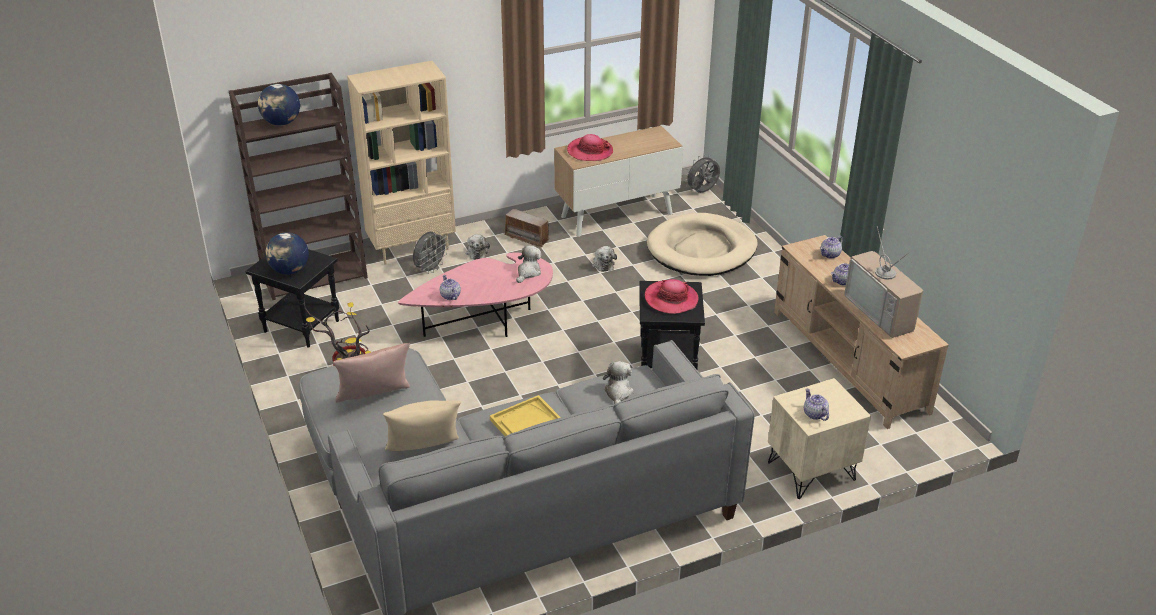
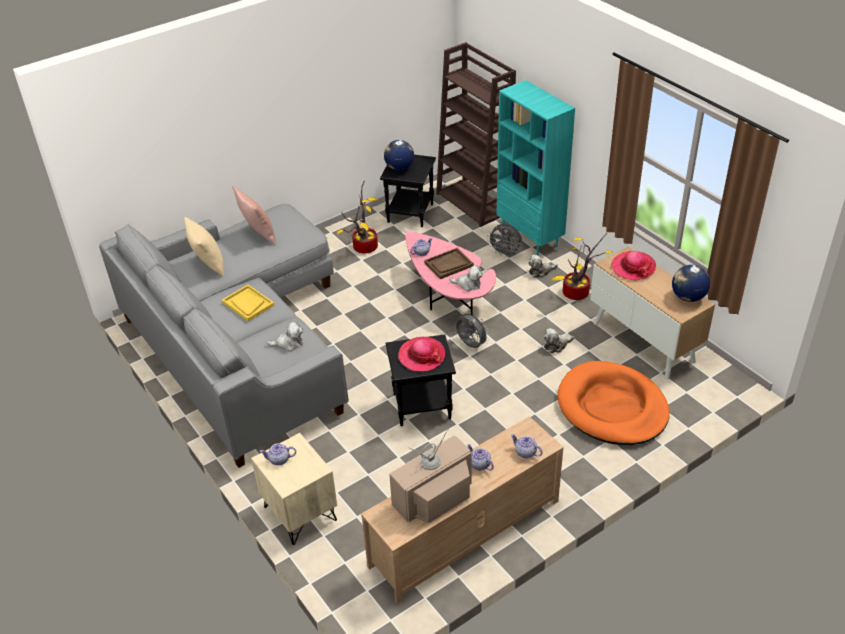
camera: 80 degrees right, 5 degrees up
(281, 123) = (474, 83): globe -> globe (688, 297)
(412, 248) = (530, 238): beige bookcase -> turquoise bookcase
(484, 280) = (448, 264): none -> brown tray
(527, 238) = (576, 294): radio -> potted plant
(701, 249) = (612, 407): beige dog bed -> orange dog bed
(702, 192) = (723, 395): grey fan -> grey fan (470, 345)
(814, 414) = (279, 460): teapot -> teapot turned 150 degrees counterclockwise

